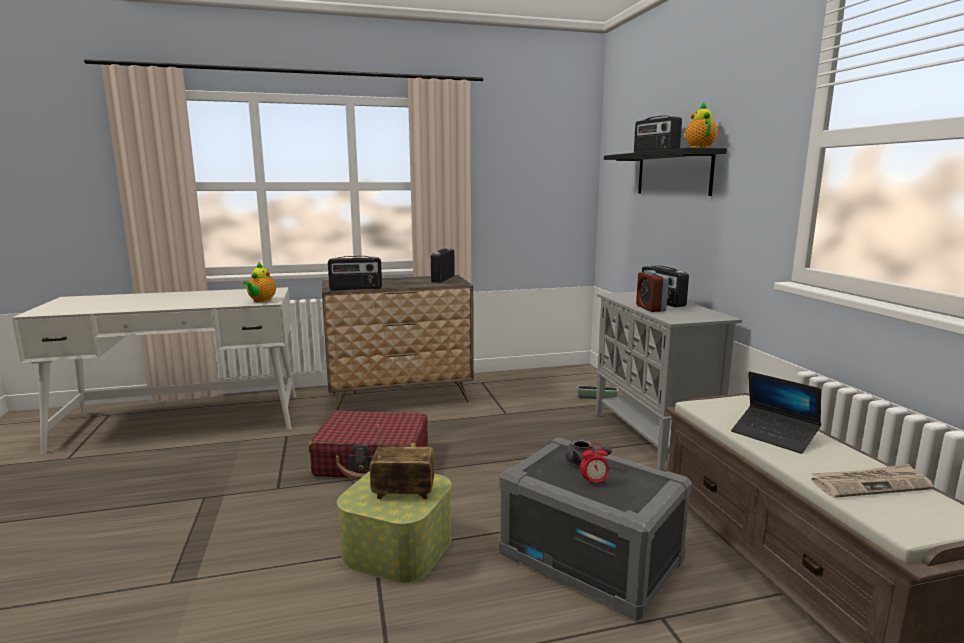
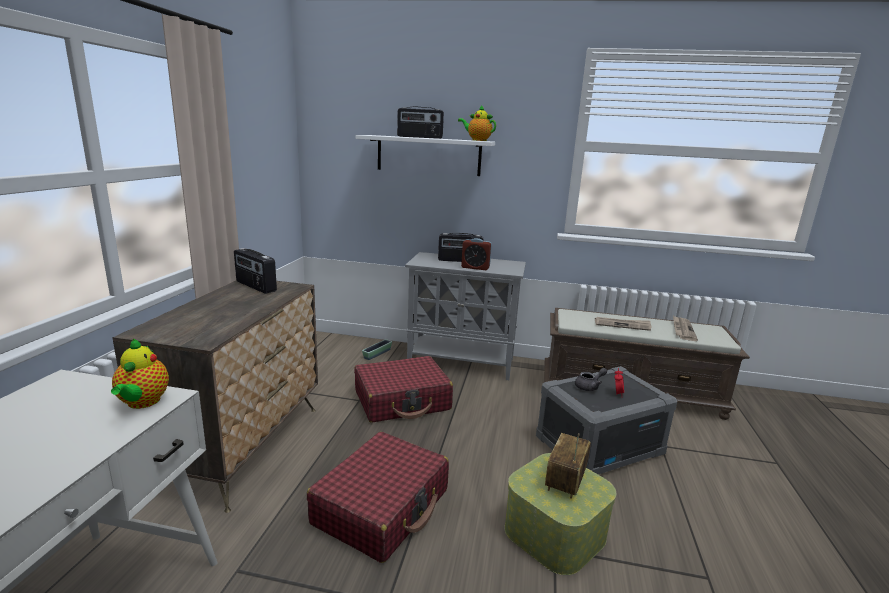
camera: 65 degrees left, 5 degrees up
(261, 301) = (142, 403): teapot -> teapot turned 45 degrees clockwise
(356, 288) = (228, 330): radio -> none
(530, 429) = (402, 400): none -> red suitcase
(673, 173) = (428, 155): black shelf -> white shelf
(774, 436) = (622, 325): laptop -> newspaper

